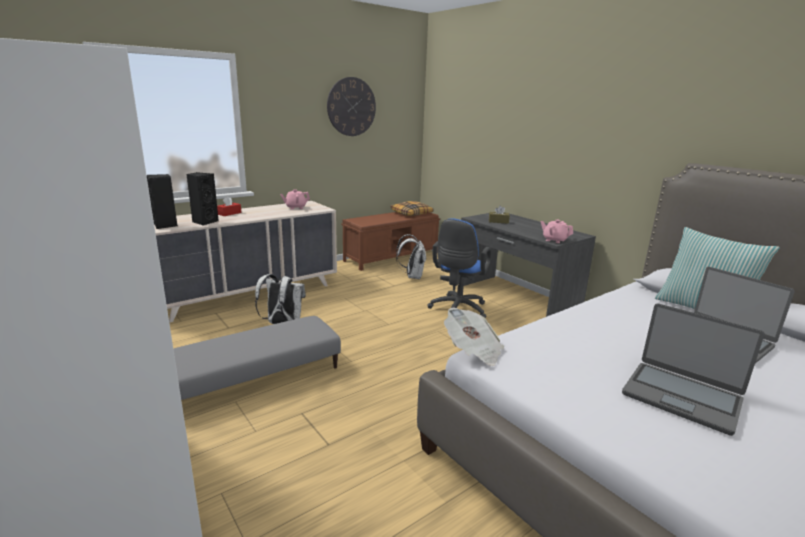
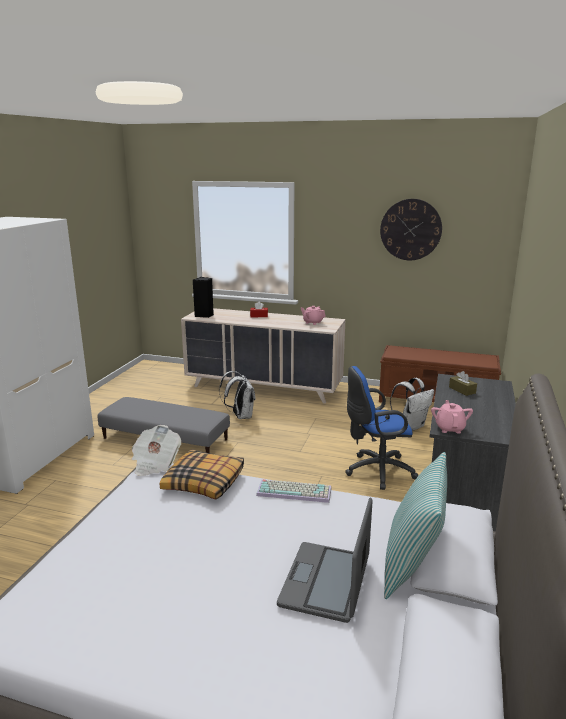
camera: 55 degrees right, 0 degrees up
(204, 222) = (228, 318): black speaker -> none
(411, 213) = (469, 358): pillow -> pillow (204, 482)
(581, 311) = (295, 491): none -> keyboard
(681, 397) = (161, 565): laptop -> none

